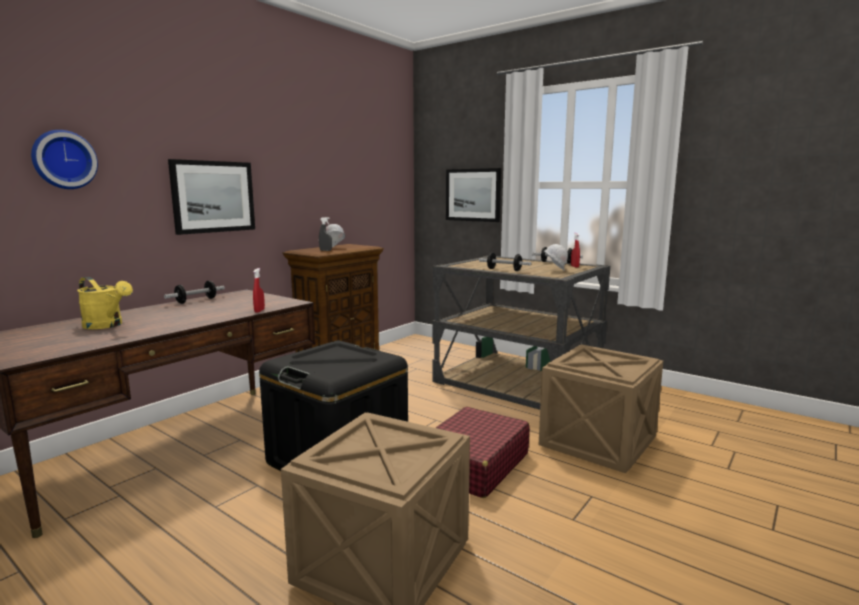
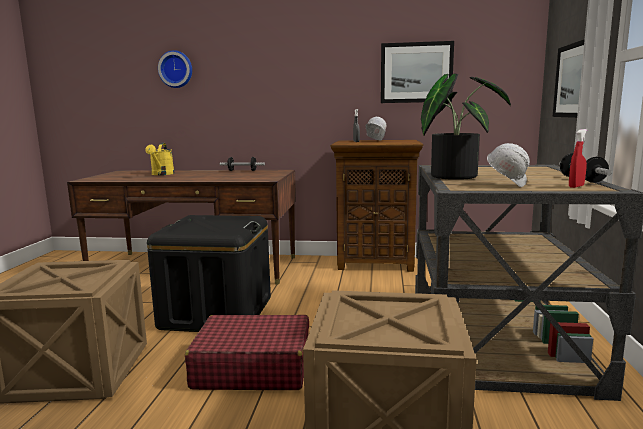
camera: 60 degrees right, 0 degrees up
(213, 196) = (274, 91): picture -> picture (416, 72)
(259, 311) = (230, 180): red spray bottle -> none
(504, 270) = (453, 176): dumbbell -> potted plant

